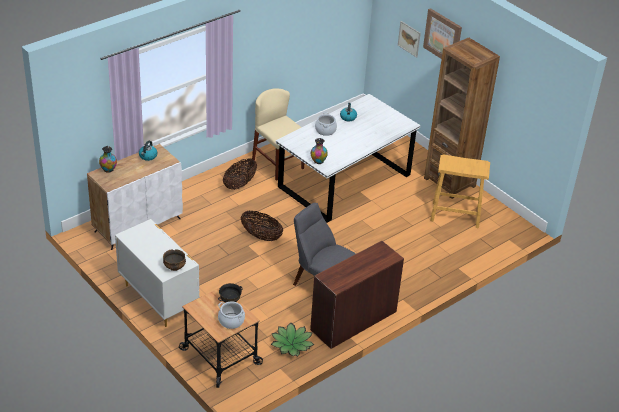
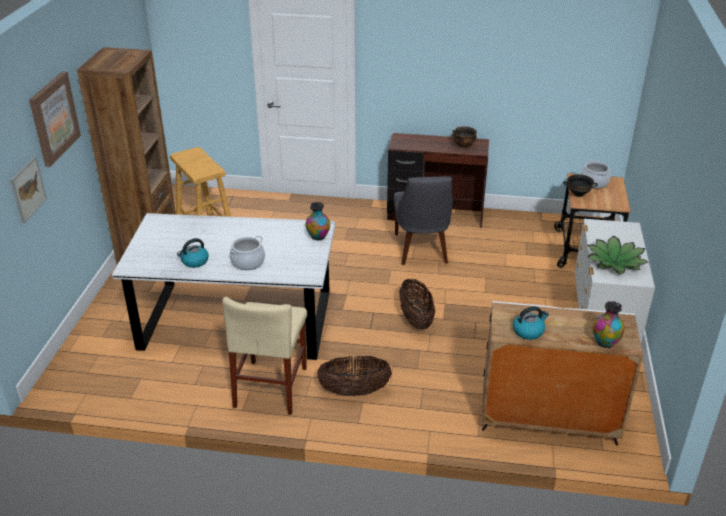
camera: 130 degrees left, 5 degrees down
(174, 267) = (613, 227): bowl -> bowl (463, 145)
(291, 344) = (511, 227): potted plant -> potted plant (615, 262)

